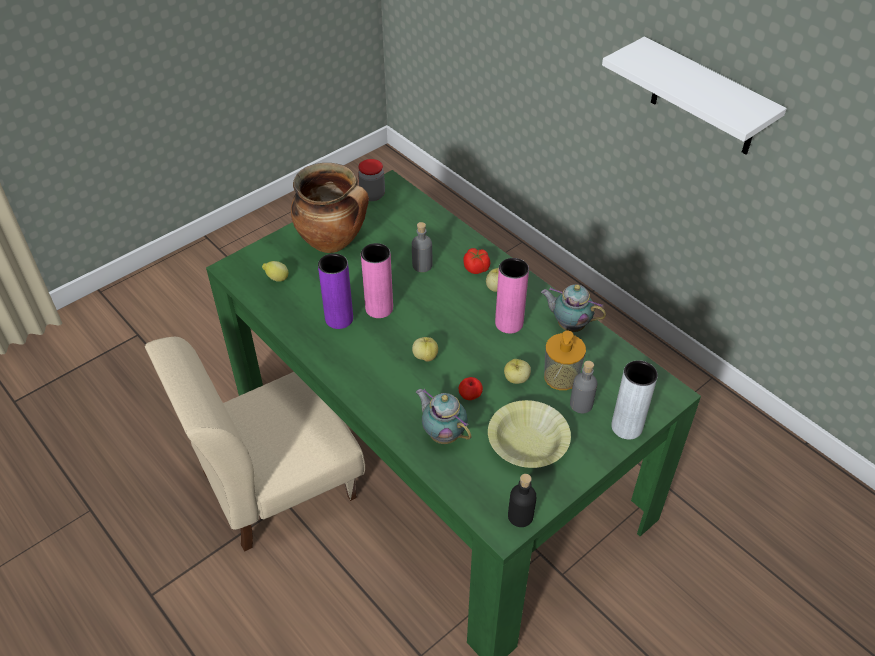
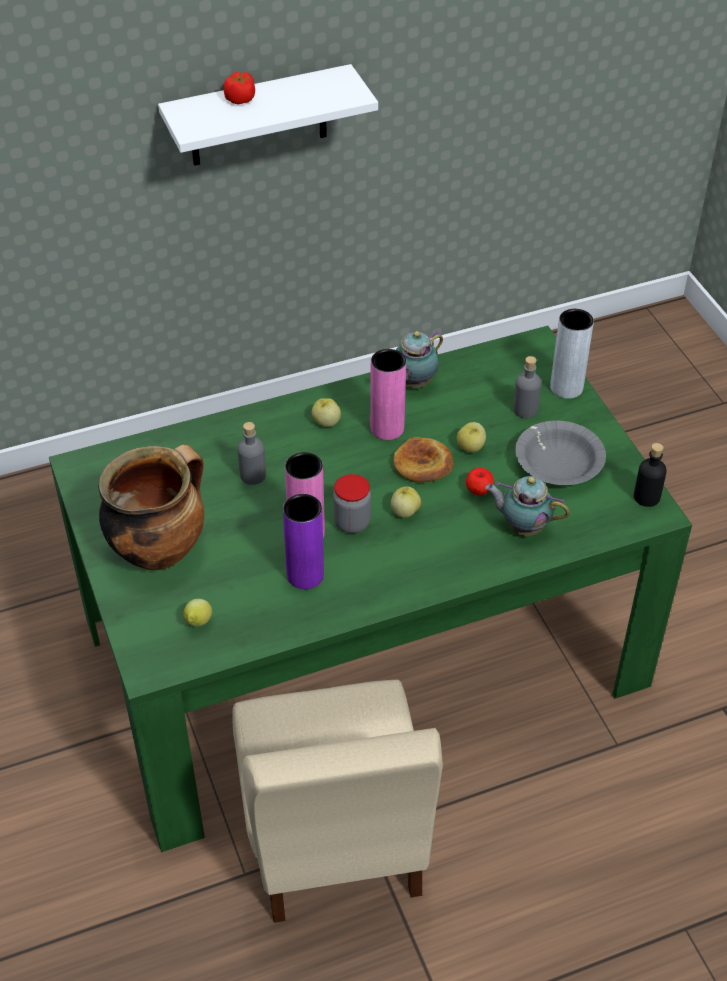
camera: 70 degrees left, 0 degrees up
(372, 195) = (89, 489): jar -> jar (352, 522)
(443, 434) = (522, 527): teapot -> teapot turned 45 degrees clockwise
(476, 268) = (285, 429): tomato -> tomato (240, 99)
(481, 354) = (422, 464): none -> bread
(528, 442) = (558, 464): yellow bowl -> grey bowl
(561, 377) = (482, 412): soap dispenser -> none

